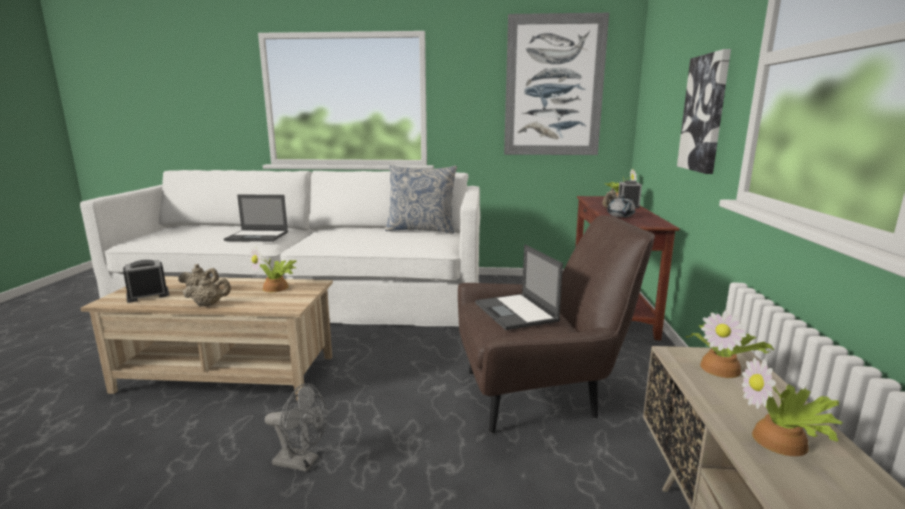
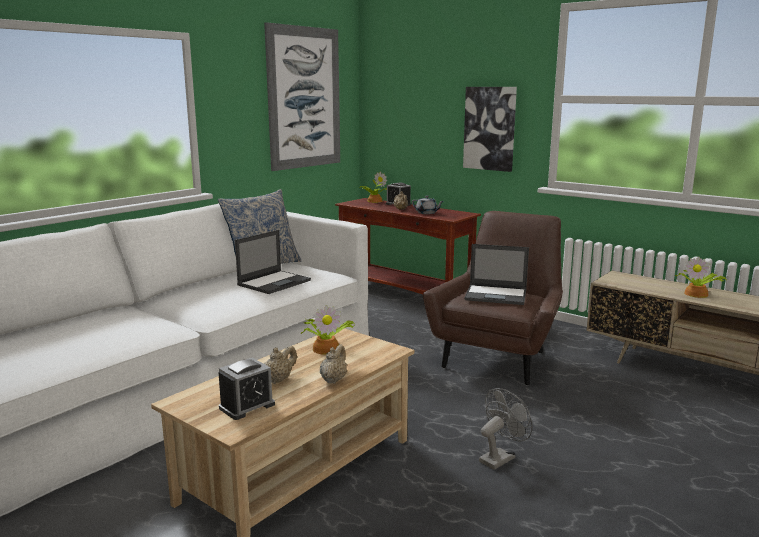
camera: 55 degrees left, 0 degrees up
(148, 295) = (247, 406): alarm clock -> alarm clock turned 135 degrees counterclockwise
(258, 236) = (127, 324): laptop -> laptop (274, 282)
(722, 368) = (628, 280): potted plant -> none

